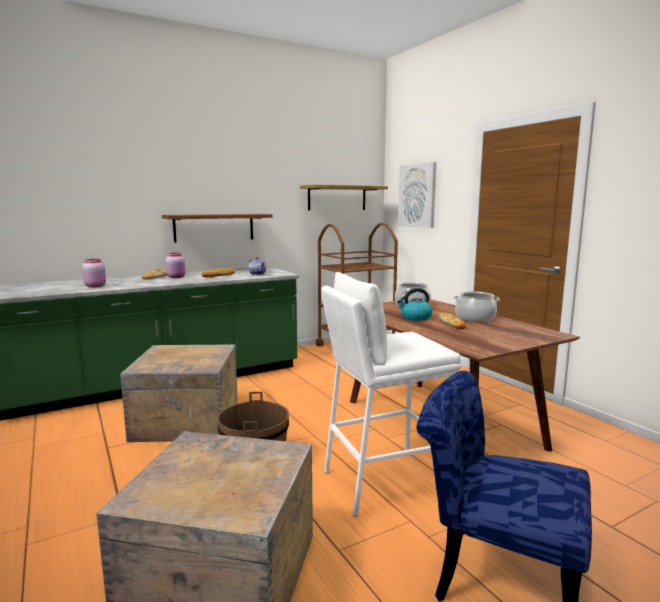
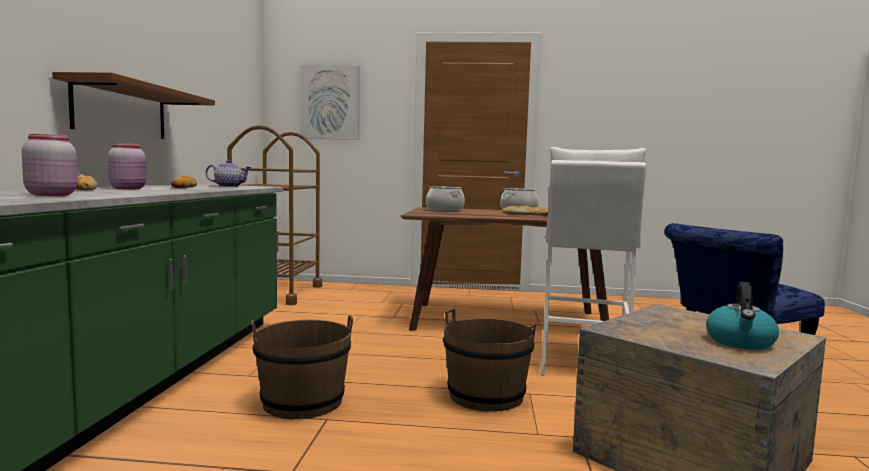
camera: 55 degrees left, 5 degrees down
(189, 419) = (302, 402): crate -> brown bucket
(337, 198) = (234, 94): shelf -> none
(415, 317) = (489, 214): kettle -> kettle (740, 342)

